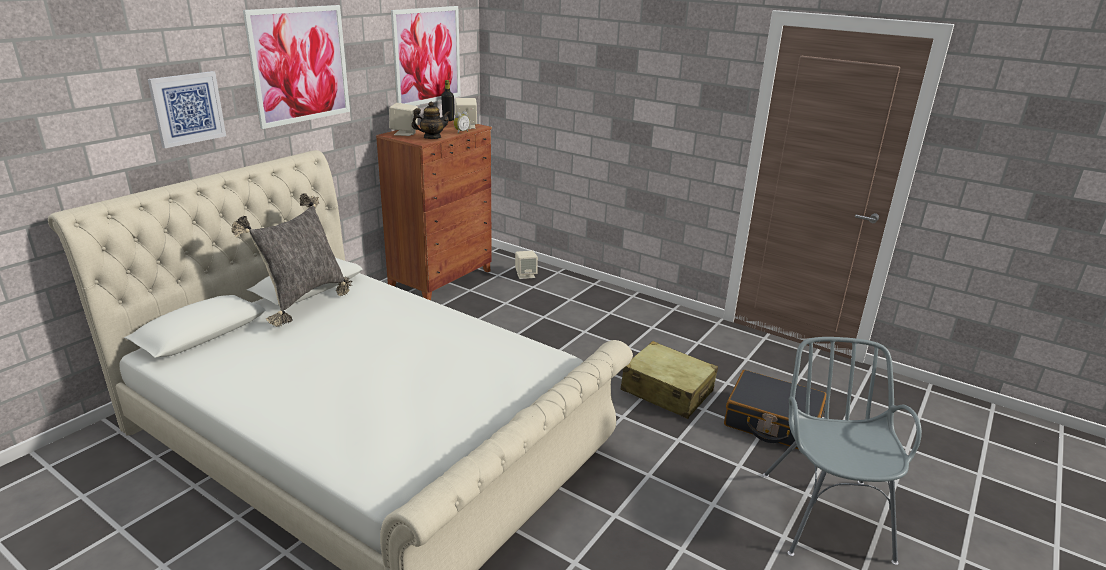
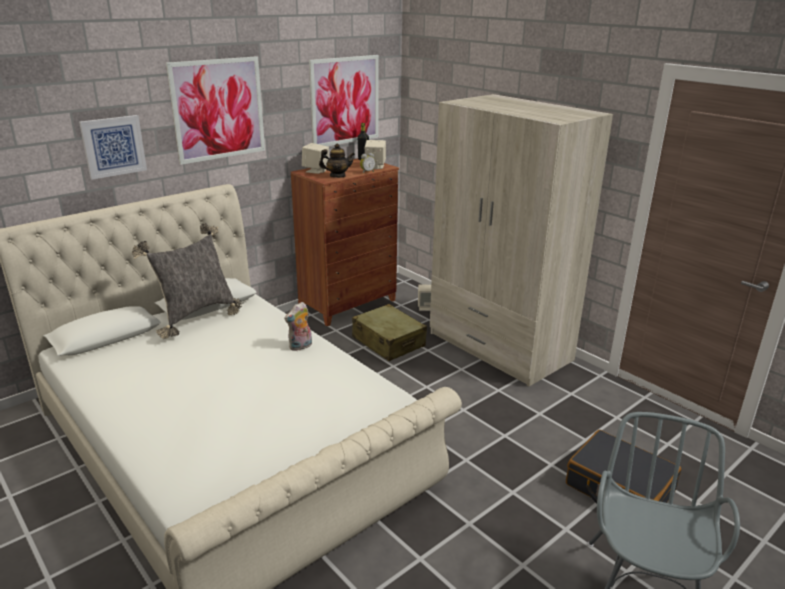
camera: 15 degrees right, 0 degrees up
(435, 320) = (300, 347): none -> plush toy
(613, 306) = (499, 347): none -> beige wardrobe
(667, 391) = (520, 440): beige suitcase -> beige suitcase (388, 342)

